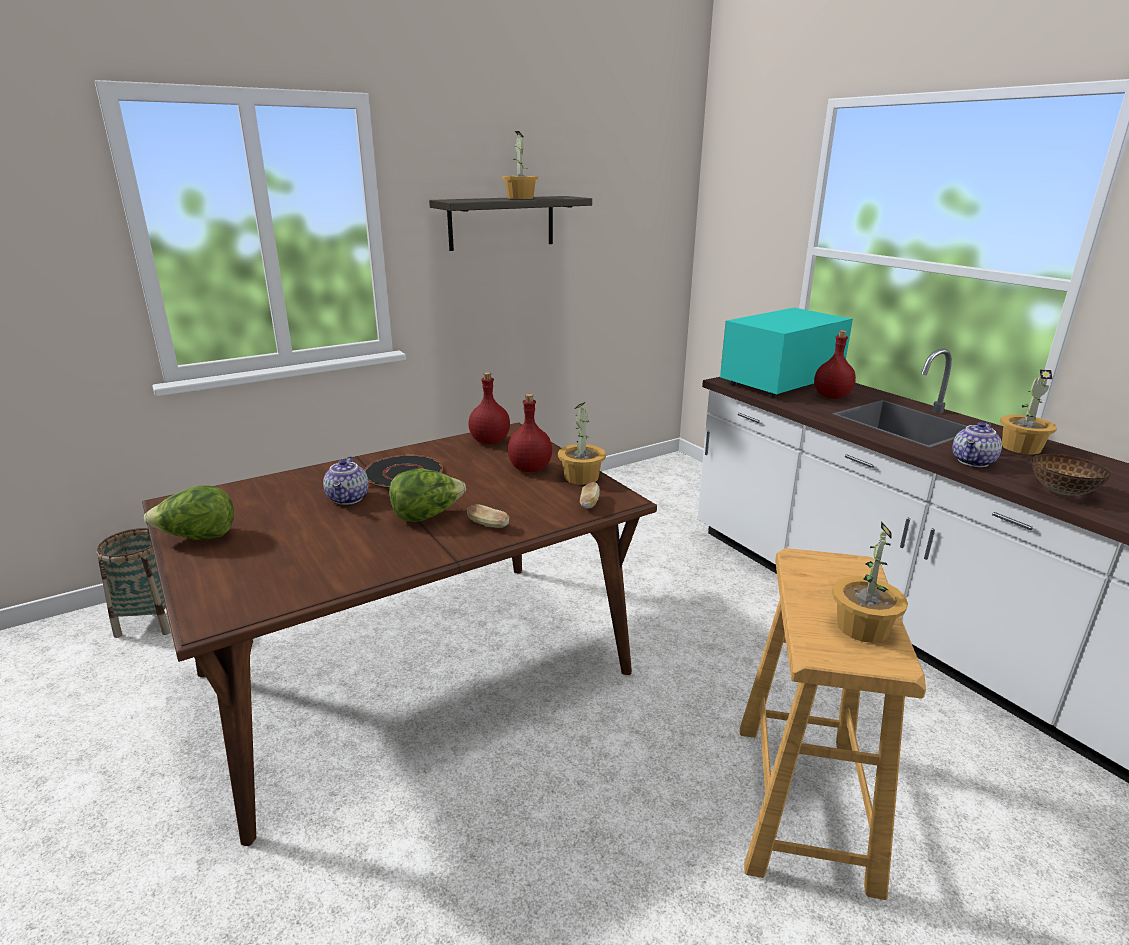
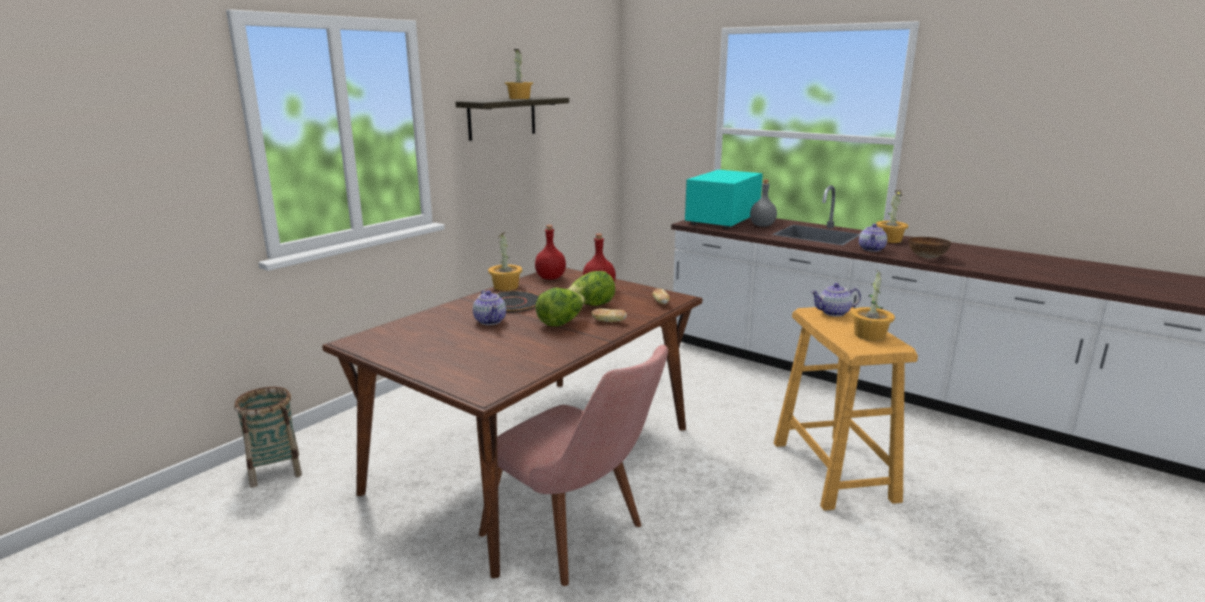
camera: 20 degrees left, 5 degrees down
(198, 538) = (407, 357): lettuce -> lettuce (591, 306)
(382, 811) = (578, 537): none -> pink chair
(582, 477) = (639, 290): potted plant -> potted plant (506, 287)
(832, 396) = (762, 225): red bottle -> grey bottle
(836, 569) = (833, 313): none -> teapot

